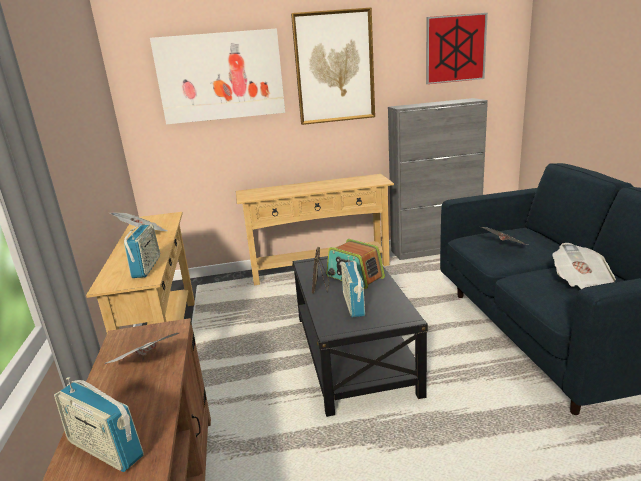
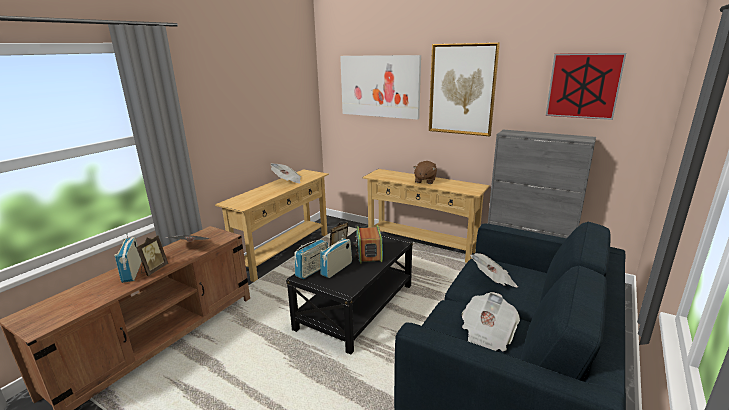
camera: 40 degrees right, 0 degrees up
(144, 423) = (154, 270): none -> picture frame
(146, 267) = (255, 200): radio -> radio (313, 270)
(315, 186) = (424, 181): none -> brown plush toy

